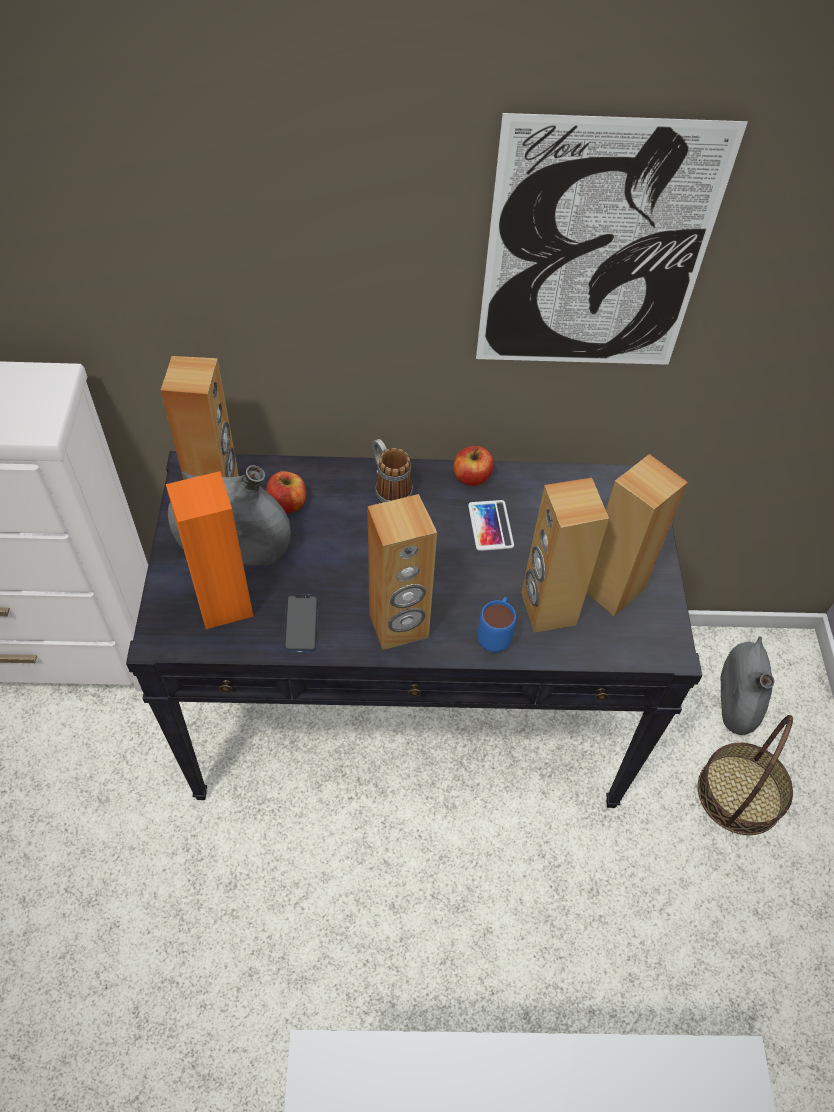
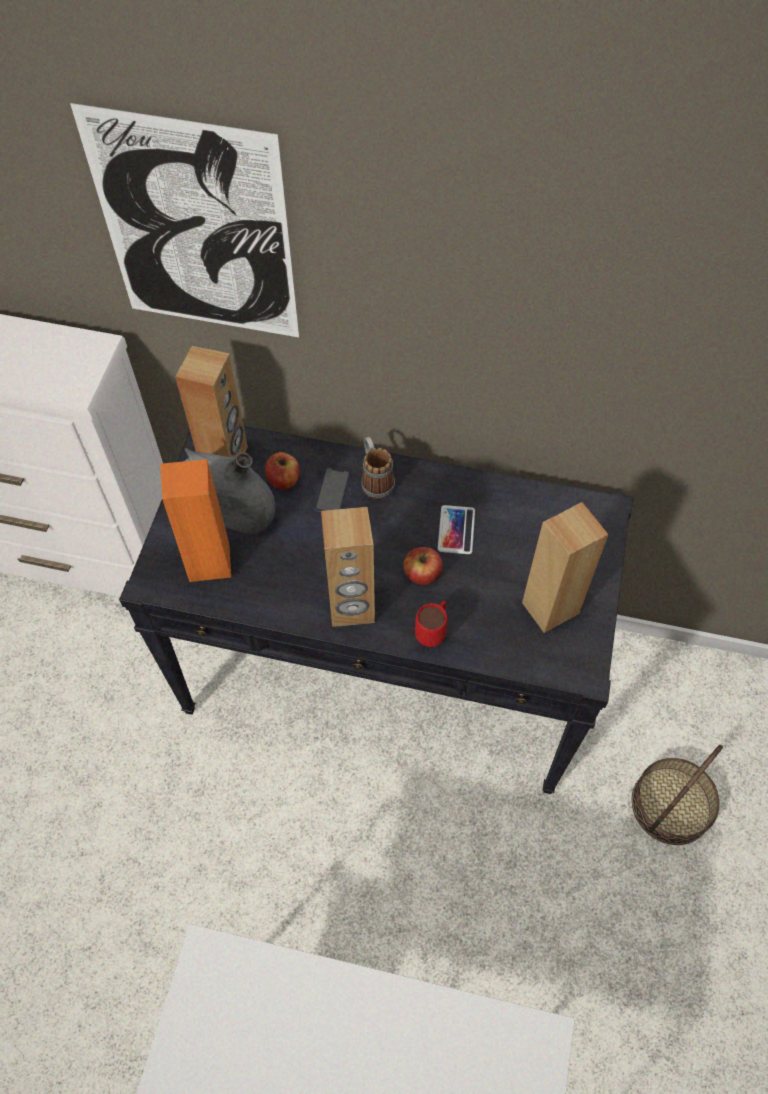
camera: 15 degrees right, 5 degrees up
(301, 624) = (269, 591): phone -> phone (332, 491)
(472, 477) = (452, 481): apple -> apple (422, 574)
(495, 636) = (433, 632): blue mug -> red mug
(547, 609) = (486, 616): brown speaker -> none
(595, 253) = (567, 312): picture -> picture (196, 231)
(735, 701) = (692, 718): grey vase -> none

